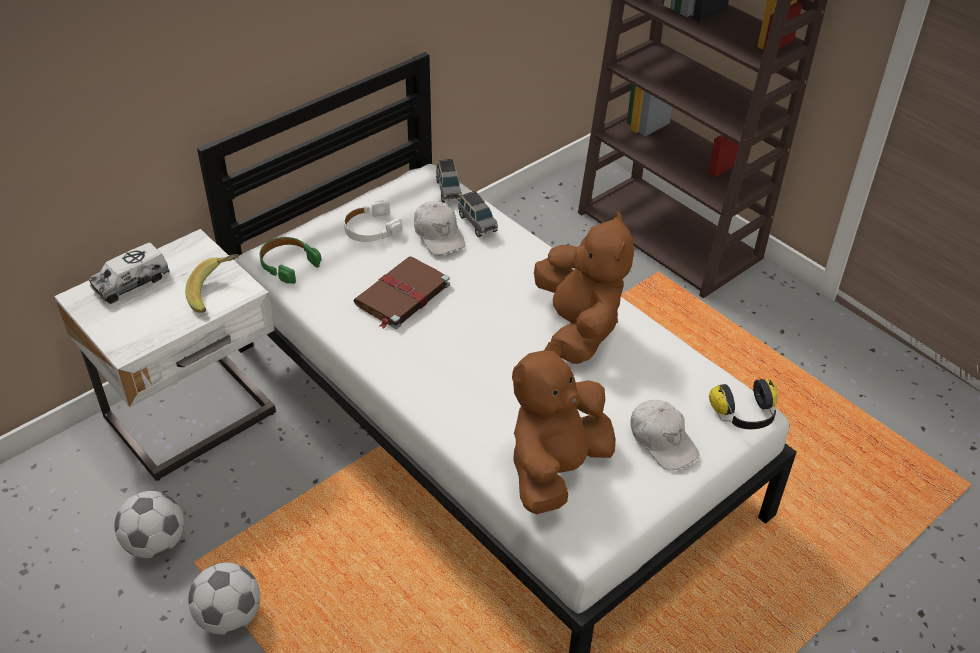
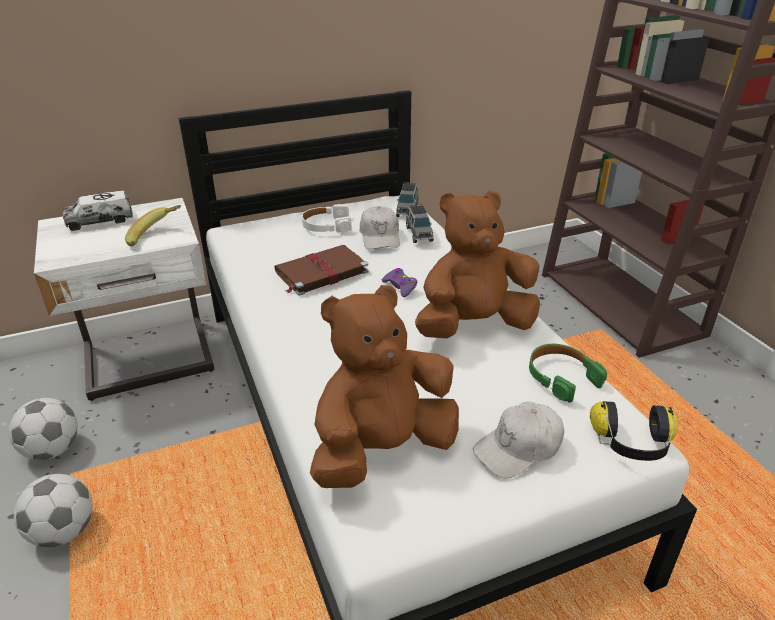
camera: 20 degrees right, 10 degrees down
(288, 264) = (242, 237): green headphones -> green headphones (561, 377)
(490, 296) = (400, 286): none -> purple game controller
(578, 327) = (474, 325): brown plush toy -> brown plush toy turned 120 degrees counterclockwise
(662, 440) = (519, 448): white cap -> white cap turned 75 degrees clockwise

